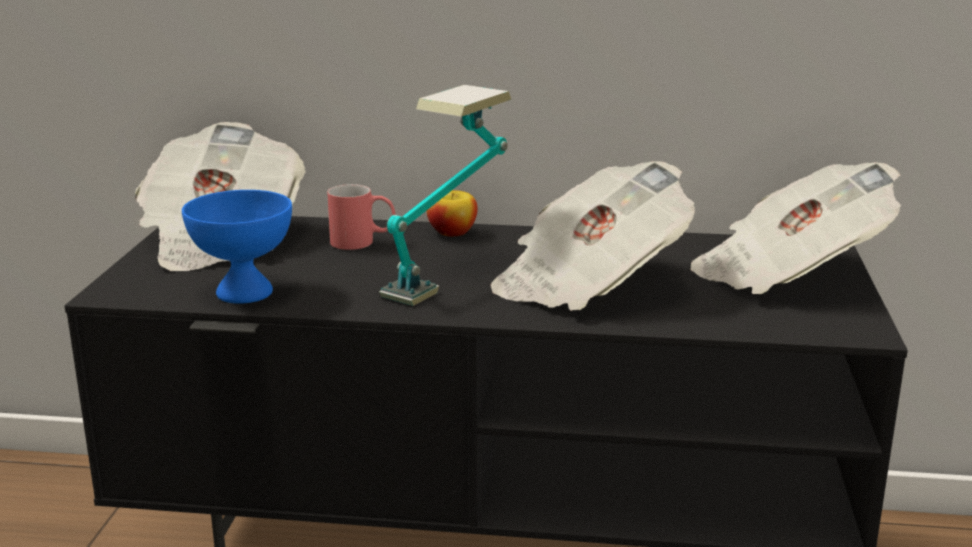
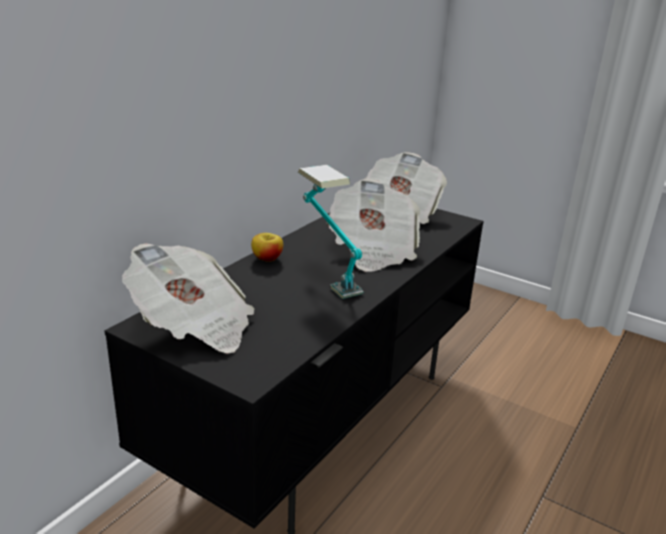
camera: 65 degrees left, 5 degrees up
(246, 293) = (298, 334): blue bowl -> none
(363, 242) = (253, 284): red mug -> none

